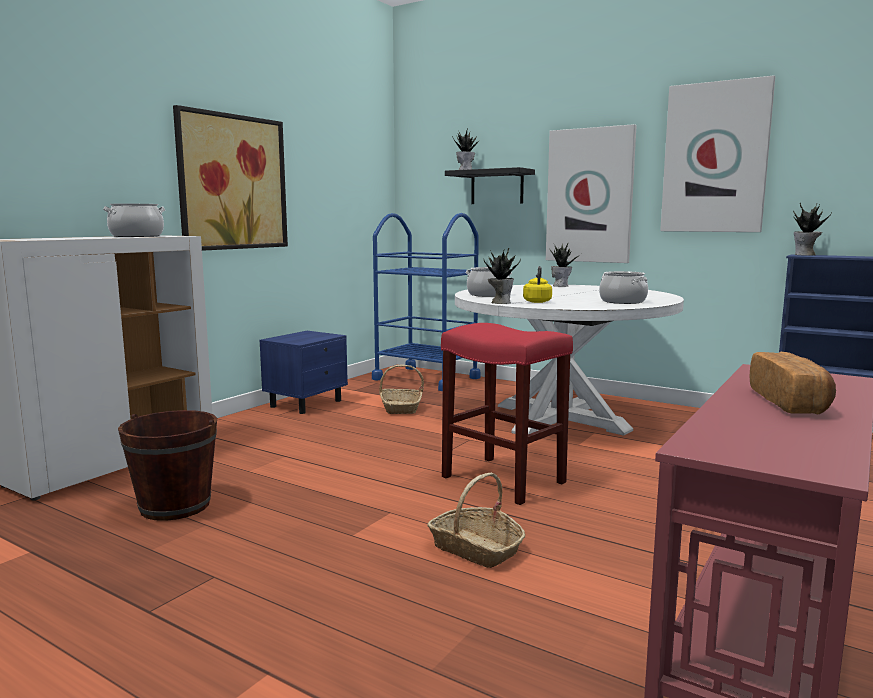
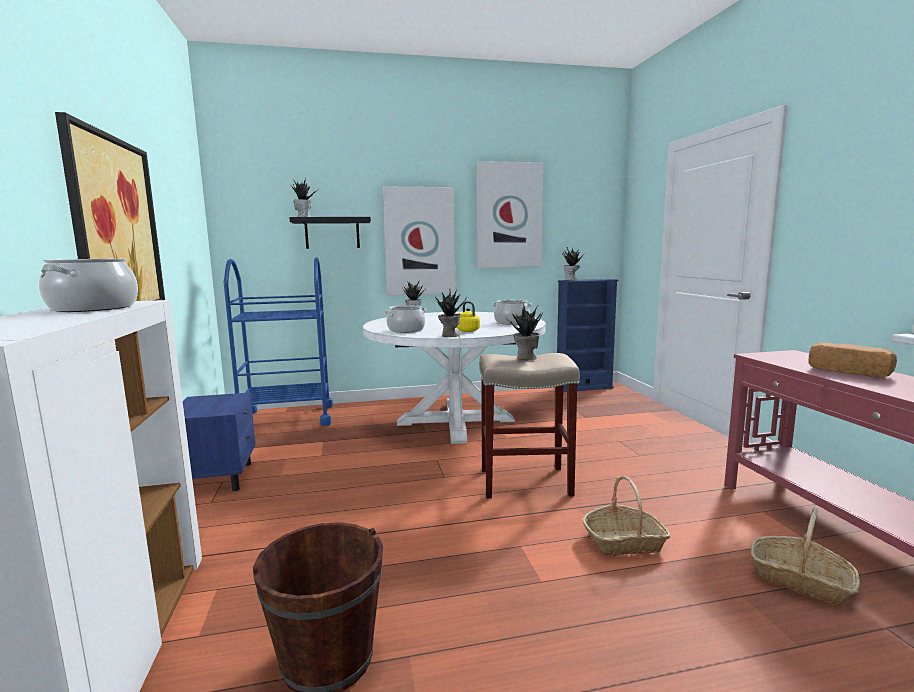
camera: 45 degrees left, 0 degrees up
(400, 408) = (324, 452): basket -> basket (800, 580)
(501, 479) = (524, 482): red stool -> beige stool
(506, 330) = (525, 358): none -> potted plant

